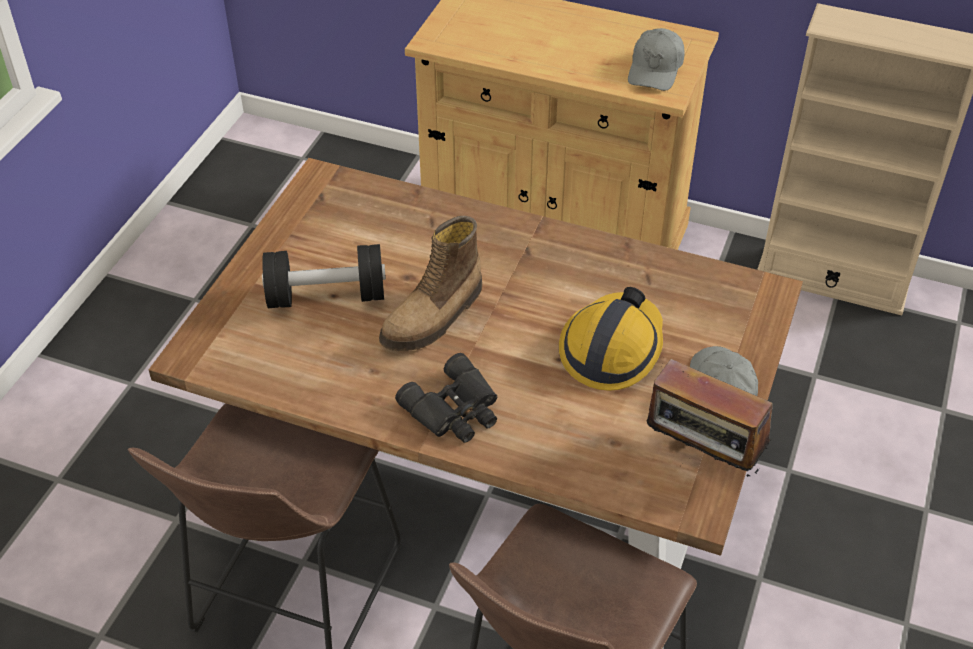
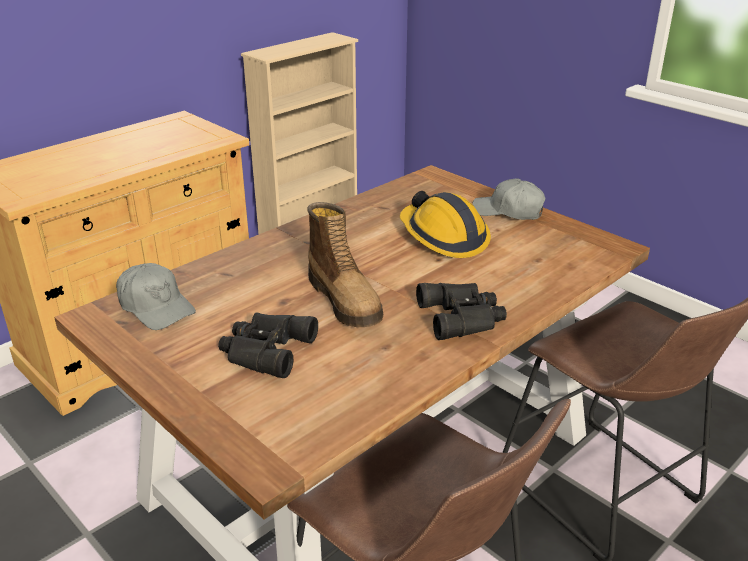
camera: 65 degrees left, 15 degrees down
(326, 296) = (264, 350): black dumbbell -> black binoculars
(655, 69) = (193, 135): grey cap -> grey cap (156, 307)
(701, 457) = (568, 233): radio -> none

